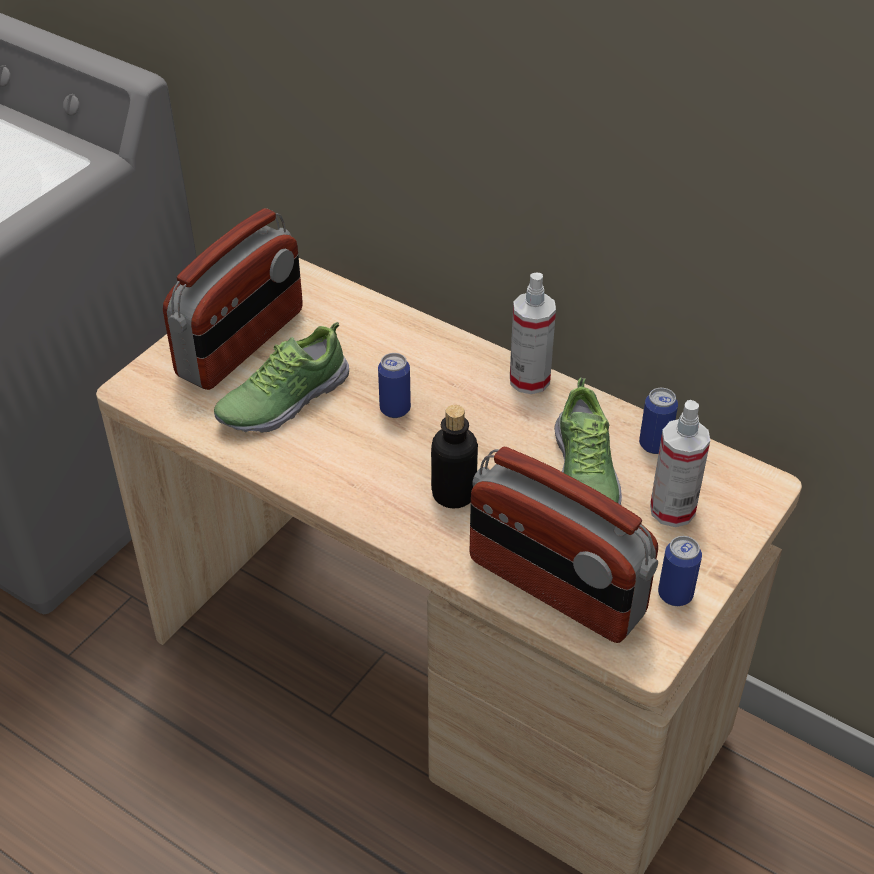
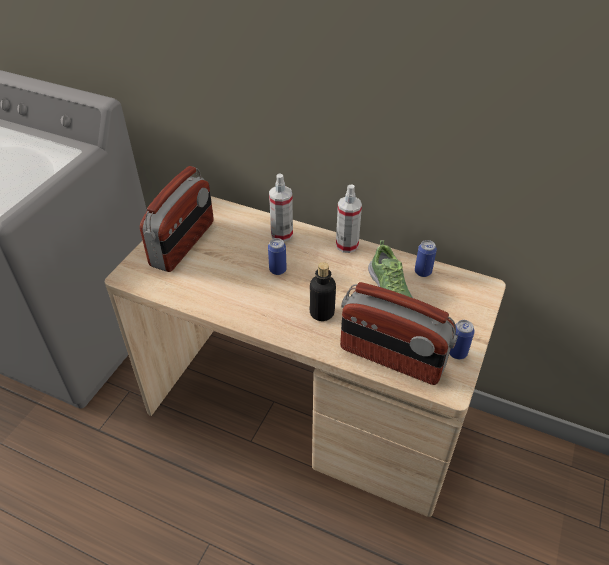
camera: 10 degrees left, 0 degrees up
(282, 400) = (213, 272): shoe -> none
(672, 510) = (442, 306): spray bottle -> spray bottle (282, 234)

